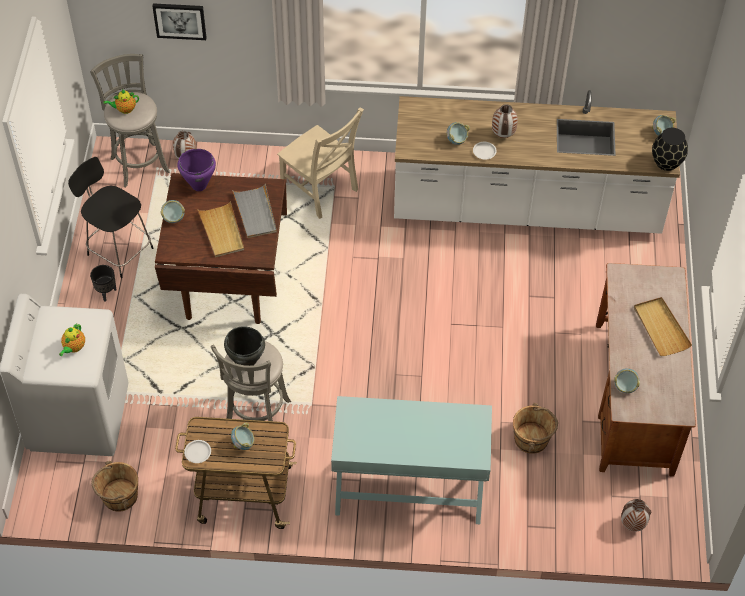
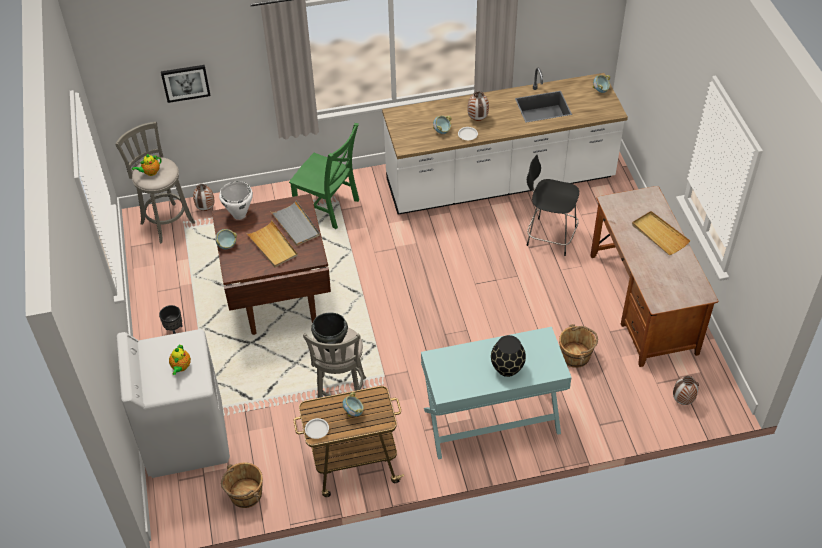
camera: 15 degrees left, 5 degrees down
(118, 250) = (173, 294): black chair -> black chair (549, 236)
(198, 185) = (239, 215): purple cooking pot -> white cooking pot
(321, 191) = (329, 208): beige chair -> green chair
(625, 387) = (651, 286): bowl -> none
(666, 163) = (613, 111): black vase -> black vase (507, 368)

